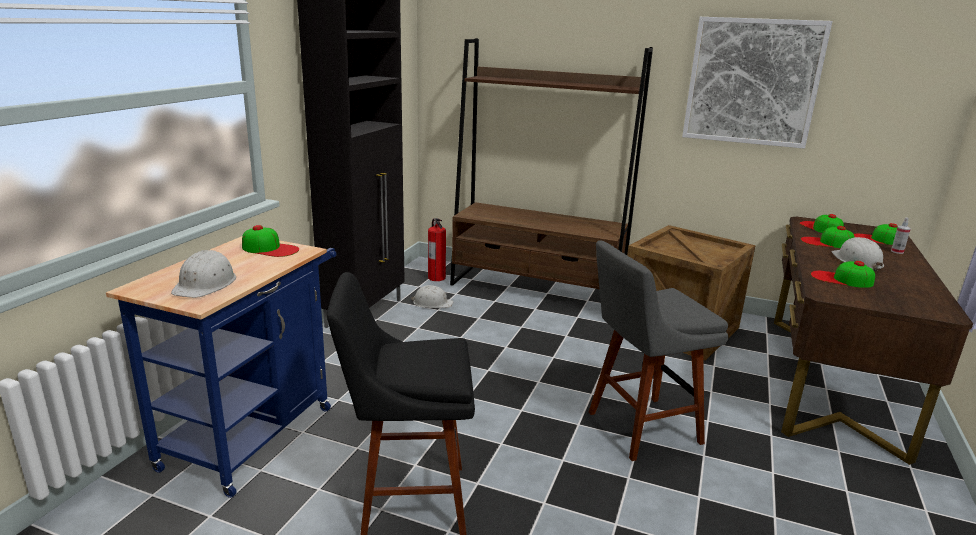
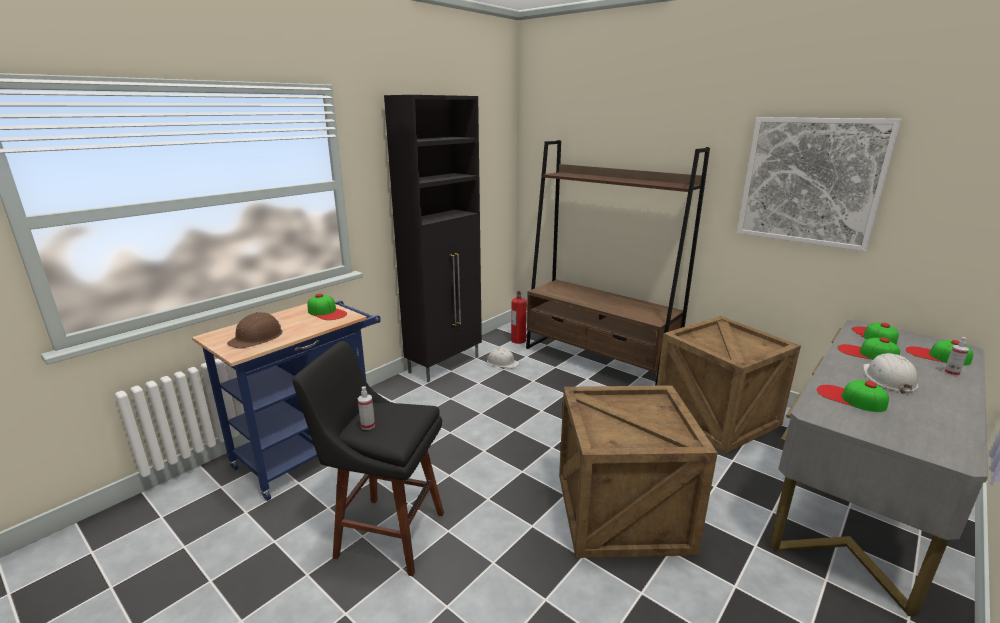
camera: 20 degrees right, 0 degrees up
(206, 284) = (257, 338): white hard hat -> brown hard hat
(406, 366) = (368, 426): none -> spray bottle
(638, 428) = (619, 510): grey stool -> crate
(830, 380) = (860, 498): brown desk -> grey desk

